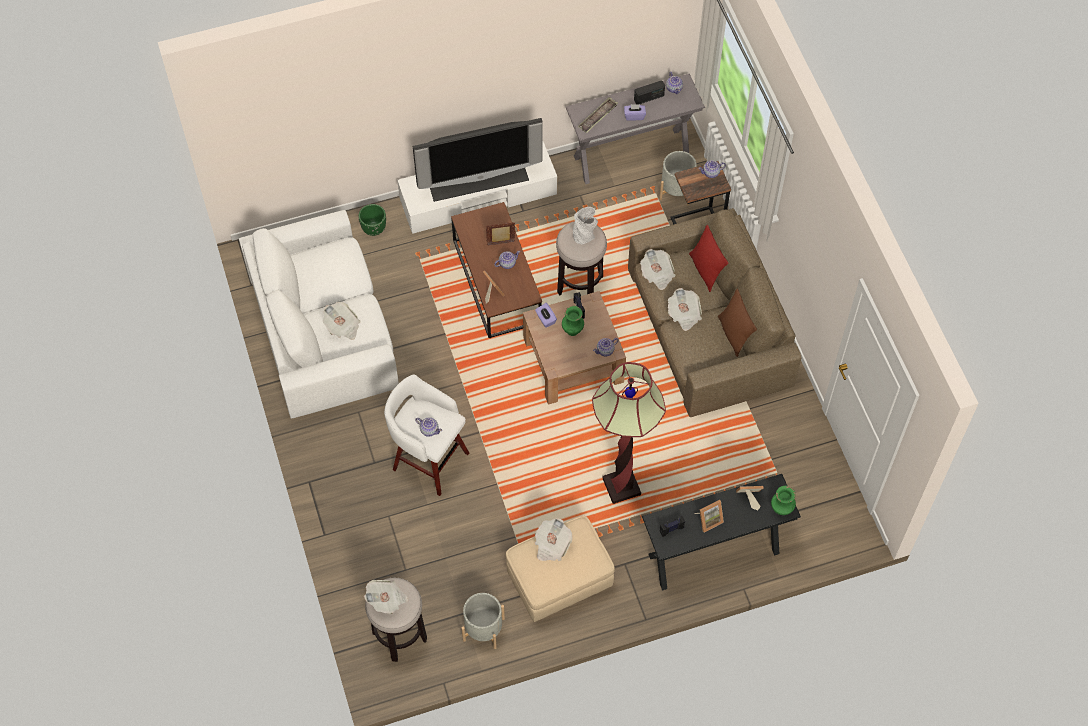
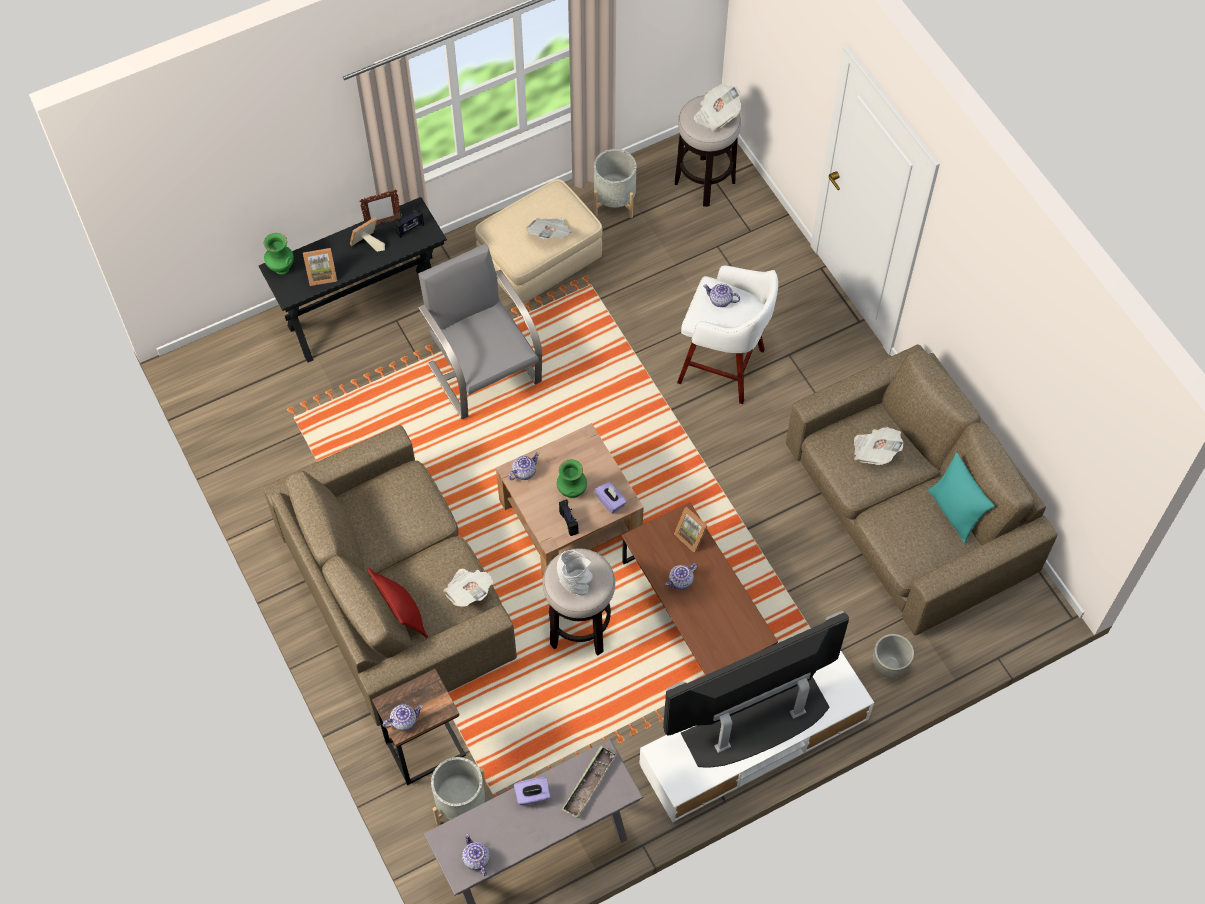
camera: 170 degrees right, 0 degrees up
(300, 280) = (954, 513): none -> turquoise pillow
(323, 329) = (908, 509): white sofa -> brown sofa
(374, 228) = (889, 666): green planter -> grey planter
(501, 243) = (696, 609): picture frame -> picture frame (383, 222)
(621, 486) = (484, 372): floor lamp -> grey armchair
(649, 98) = (514, 834): radio -> none
(684, 314) = (425, 539): newspaper -> none
(733, 334) = (356, 528): brown pillow -> none

